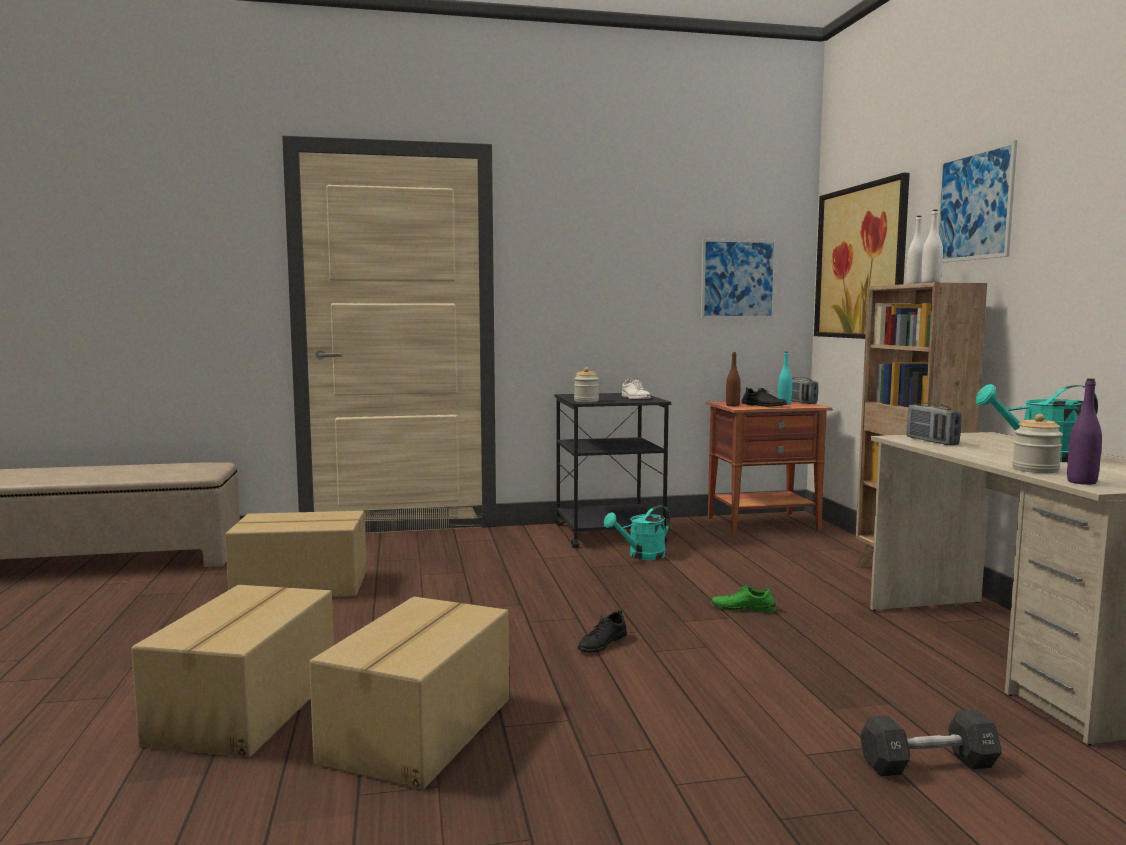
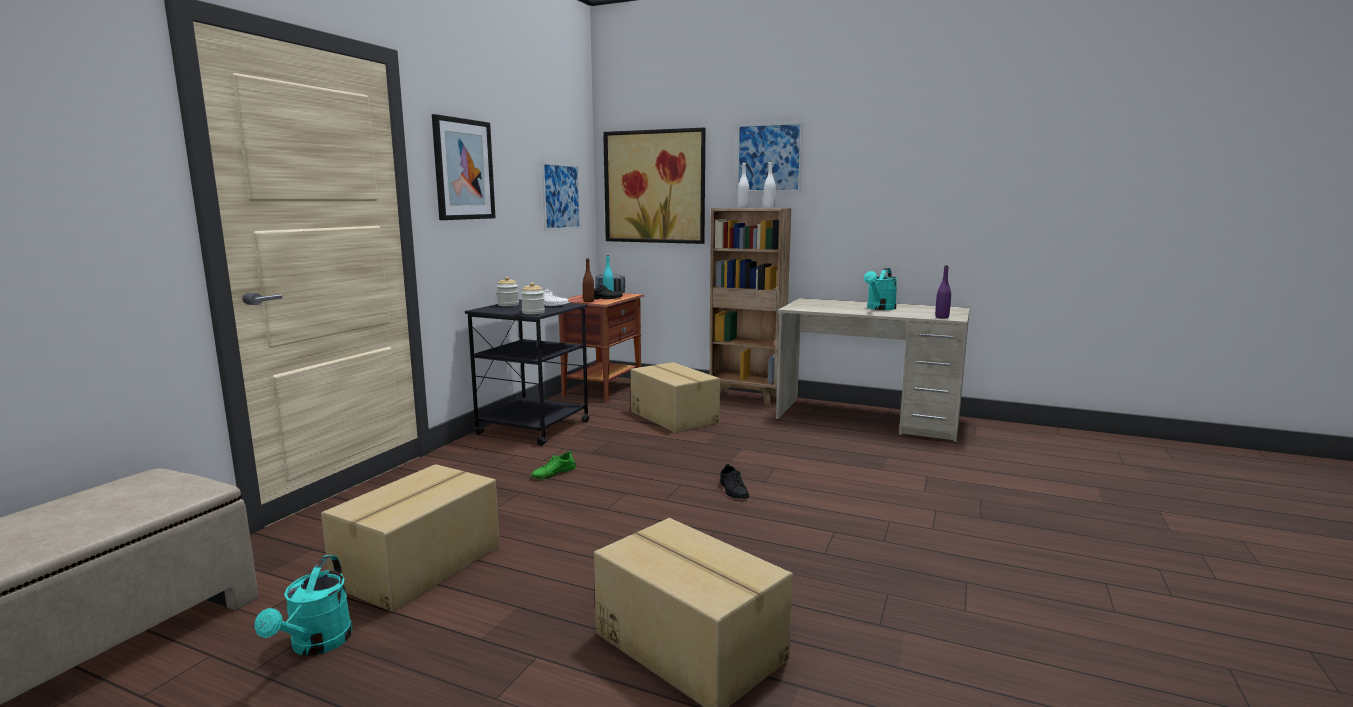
camera: 55 degrees left, 5 degrees up
(421, 730) = (804, 581): cardboard box -> cardboard box (674, 417)
(570, 250) = (463, 169): none -> picture
(641, 556) = (599, 434): turquoise watering can -> turquoise watering can (316, 645)
(743, 608) = (732, 441): green shoe -> green shoe (553, 473)
(928, 764) = (951, 473): black dumbbell -> none
(931, 441) = (814, 308): radio -> none
(1035, 470) = (908, 315): jar -> jar (508, 305)

